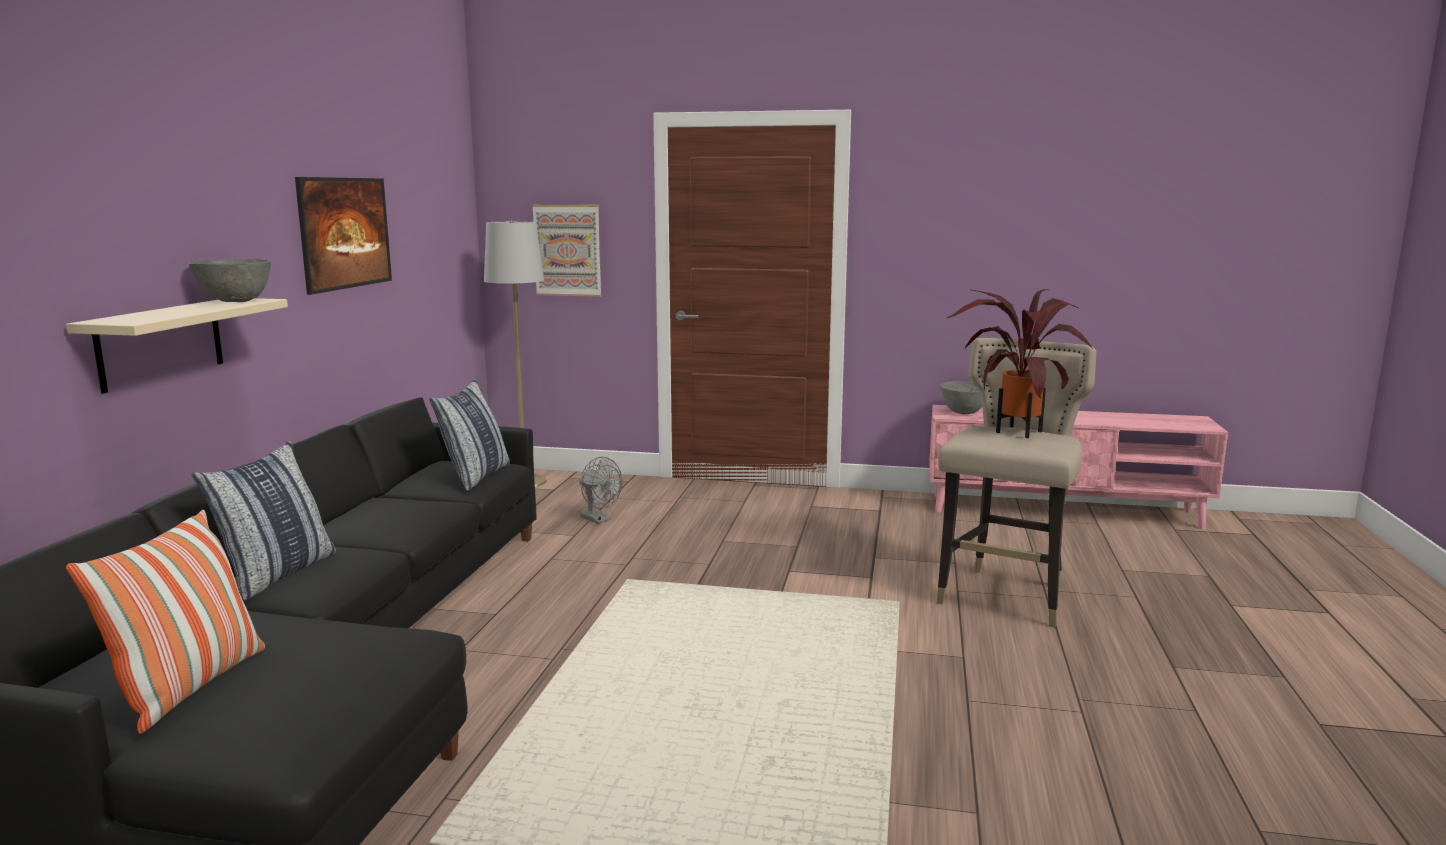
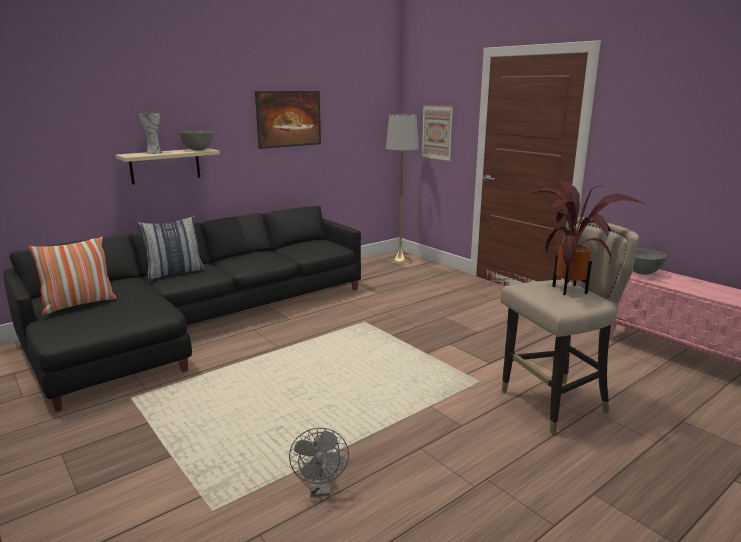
camera: 40 degrees right, 5 degrees up
(157, 313) = (153, 153): none -> vase
(475, 476) = (316, 250): pillow -> none
(599, 519) = (402, 288): grey fan -> grey fan (321, 489)

